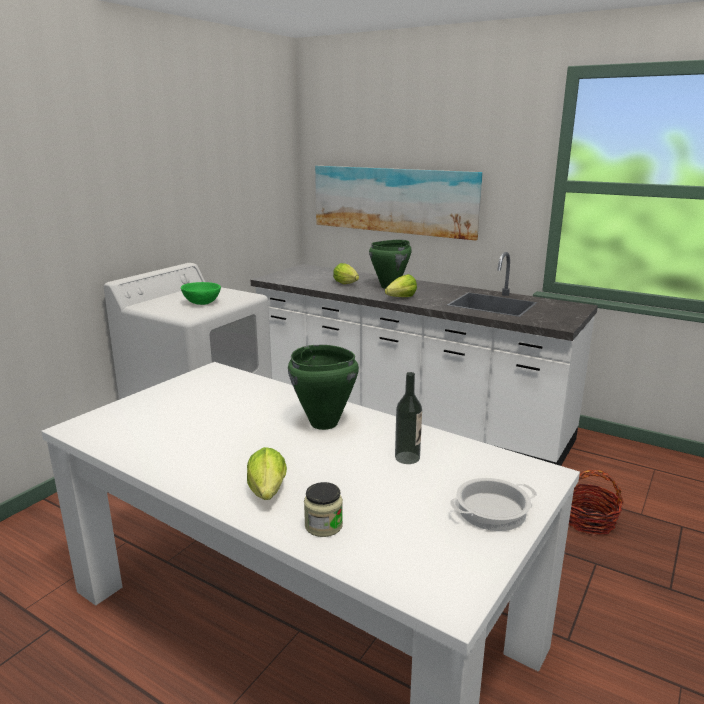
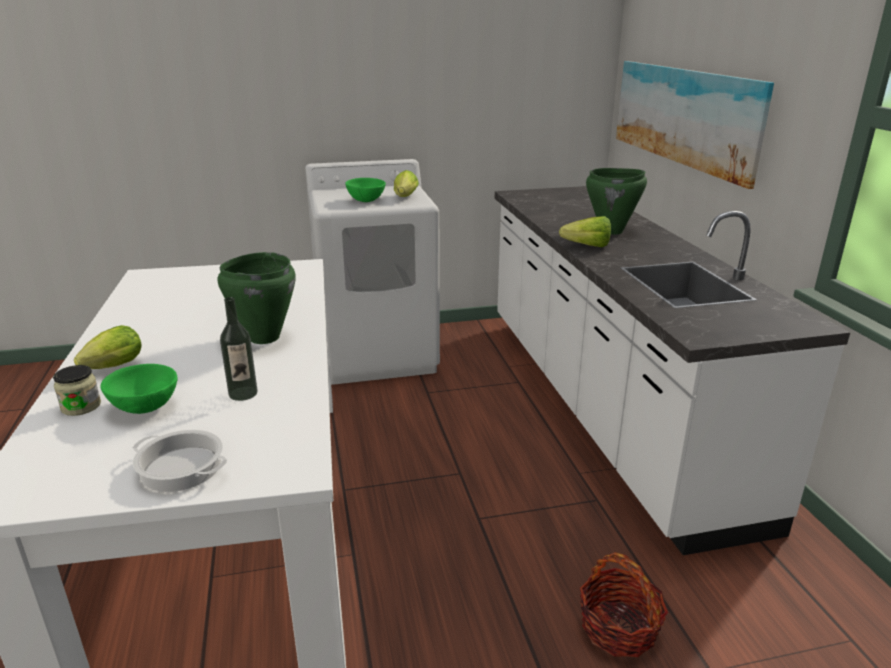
camera: 45 degrees right, 5 degrees up
(347, 284) = (573, 217): lettuce -> lettuce (405, 198)
(369, 498) = (146, 406): none -> green bowl

